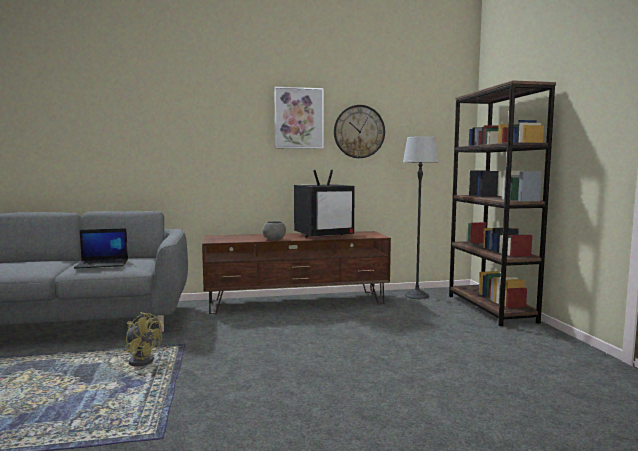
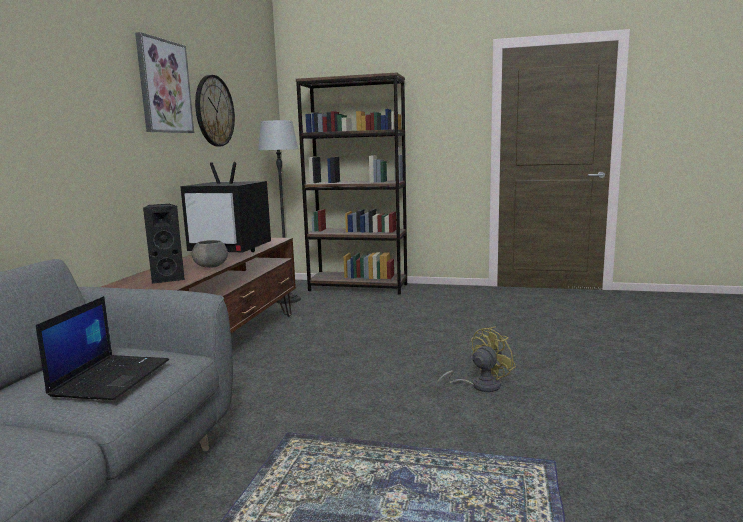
camera: 65 degrees left, 5 degrees up
(142, 360) = (316, 470): yellow fan -> yellow fan (479, 386)
(237, 239) = (168, 279): none -> black speaker
(324, 235) = (232, 251): television -> television turned 105 degrees clockwise

